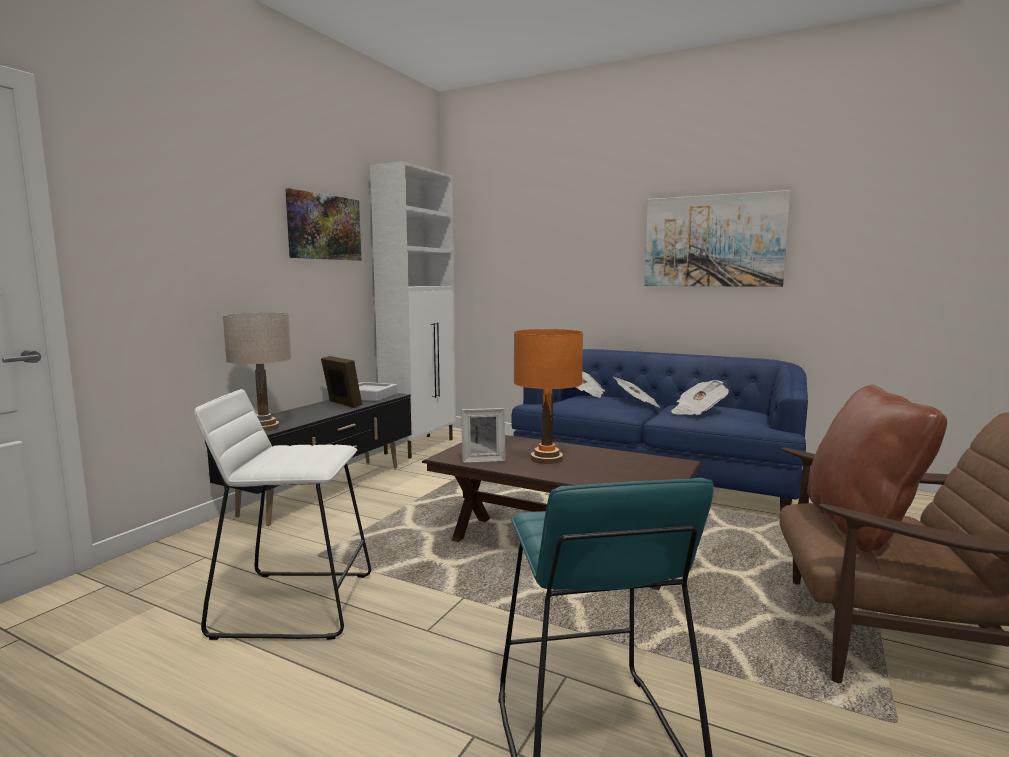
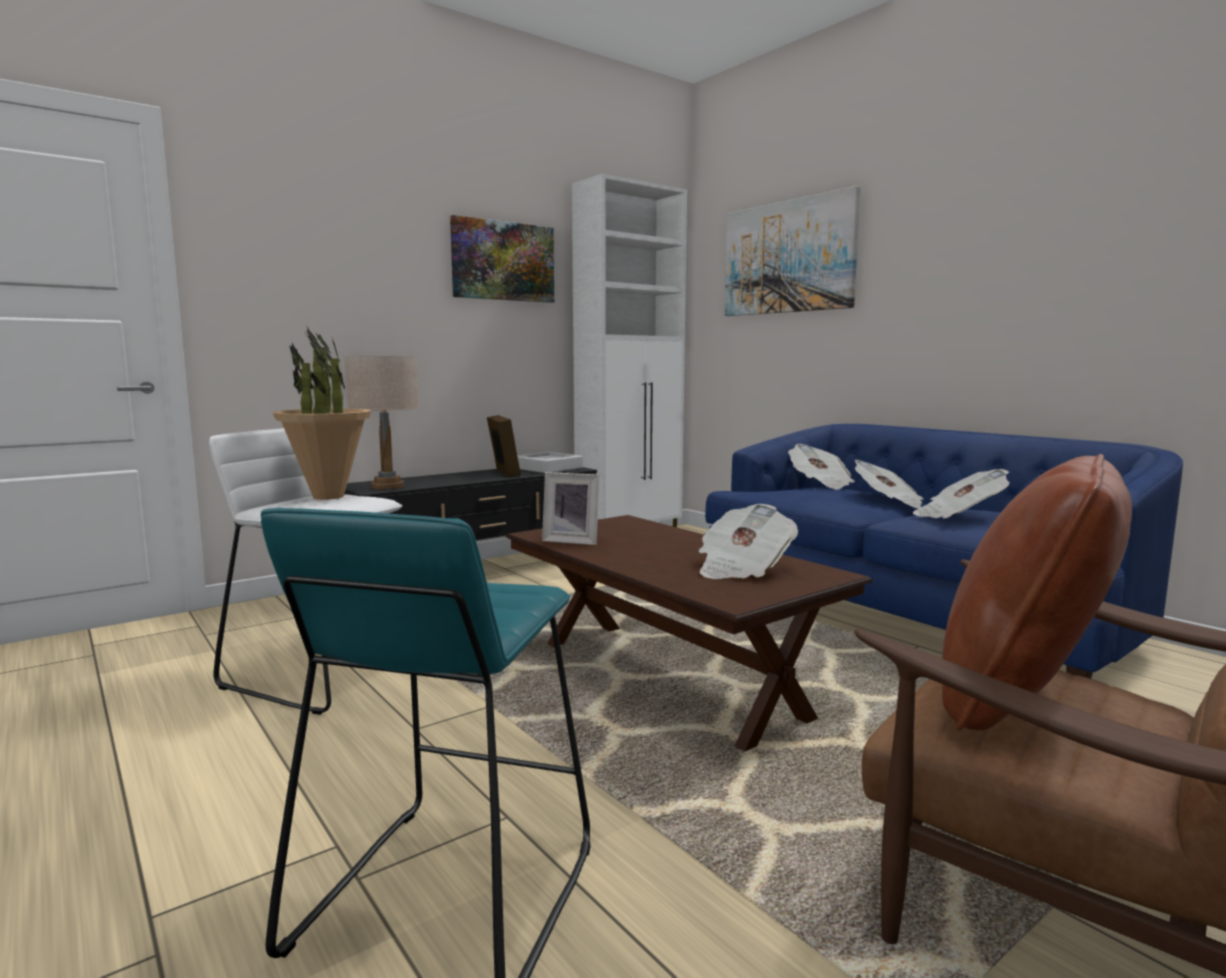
camera: 25 degrees right, 0 degrees up
(291, 449) = (329, 497): none -> potted plant
(547, 459) = (651, 549): orange table lamp -> none
(625, 466) = (742, 569): none -> newspaper
(713, 241) = (1048, 251): picture -> picture (788, 257)

